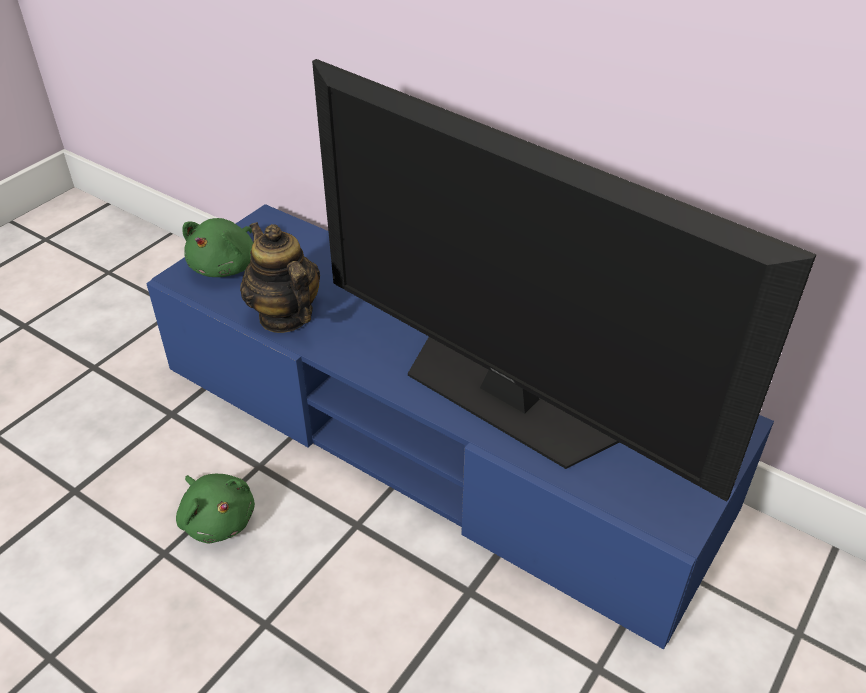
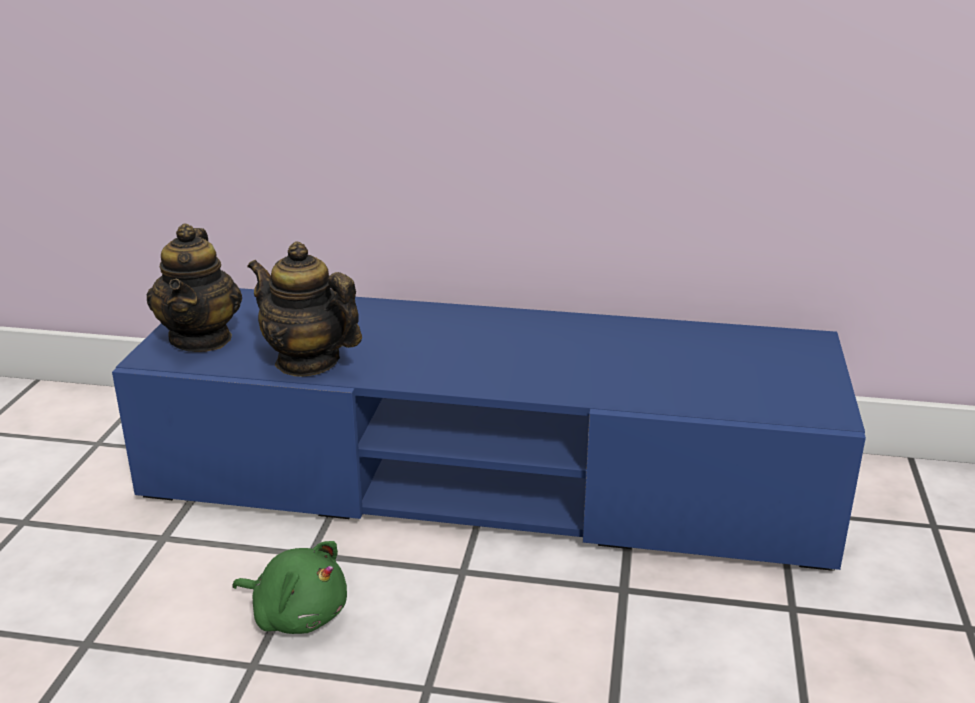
camera: 25 degrees left, 15 degrees down
(226, 266) = (201, 339): green plush toy -> teapot
(508, 397) = (597, 368): television -> none

